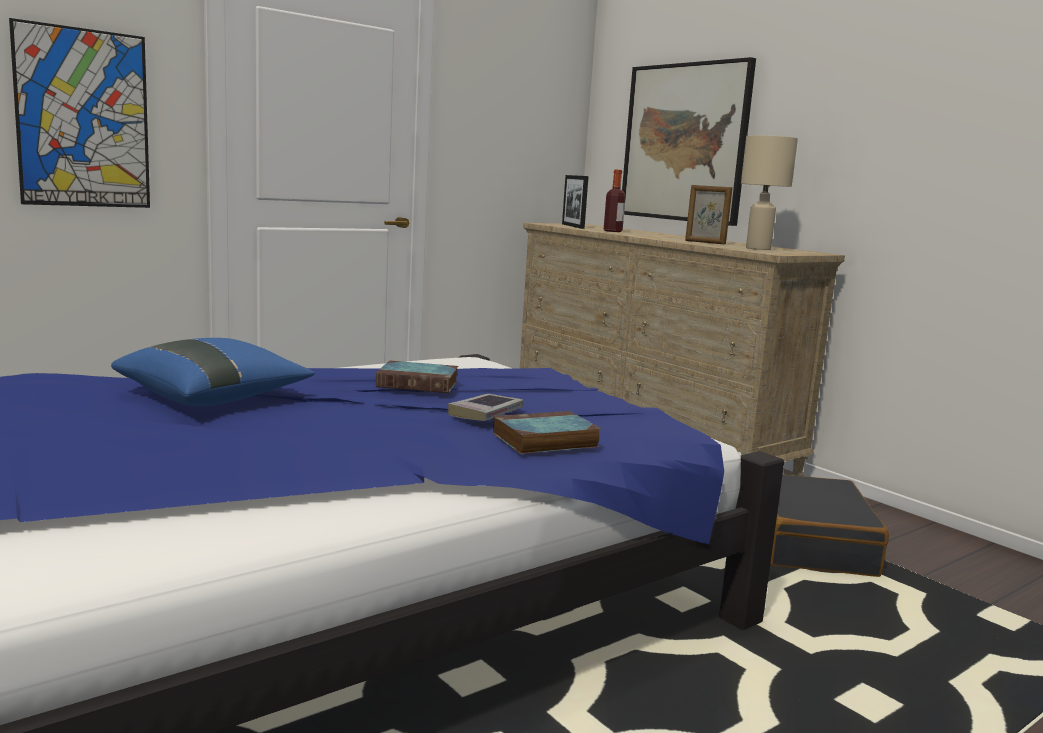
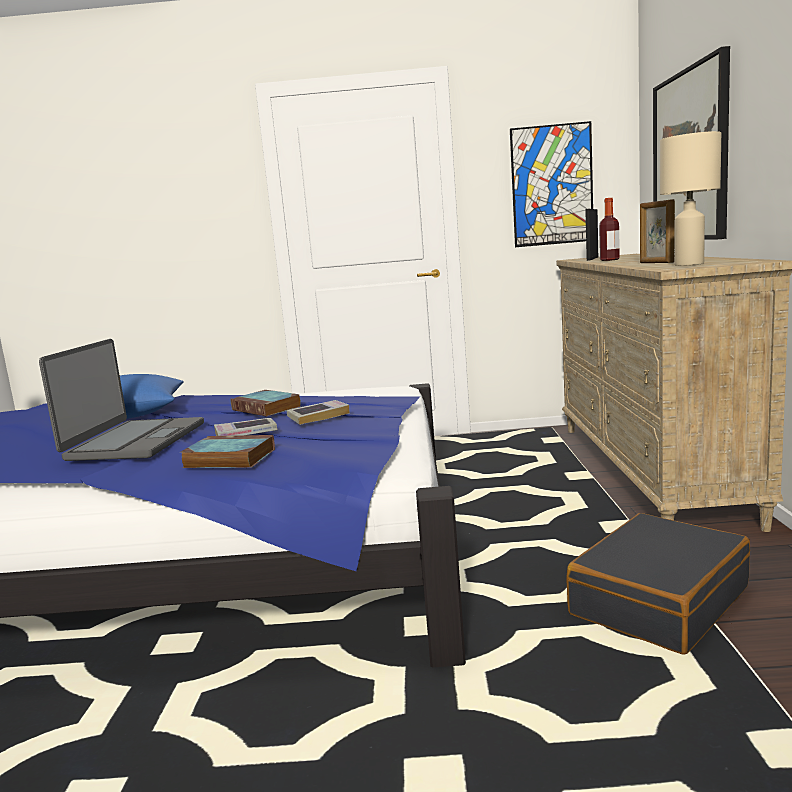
camera: 40 degrees right, 0 degrees up
(83, 118) = (191, 229): picture -> picture (552, 185)
(356, 430) = (135, 441): none -> laptop
(514, 391) = (318, 416): none -> book

